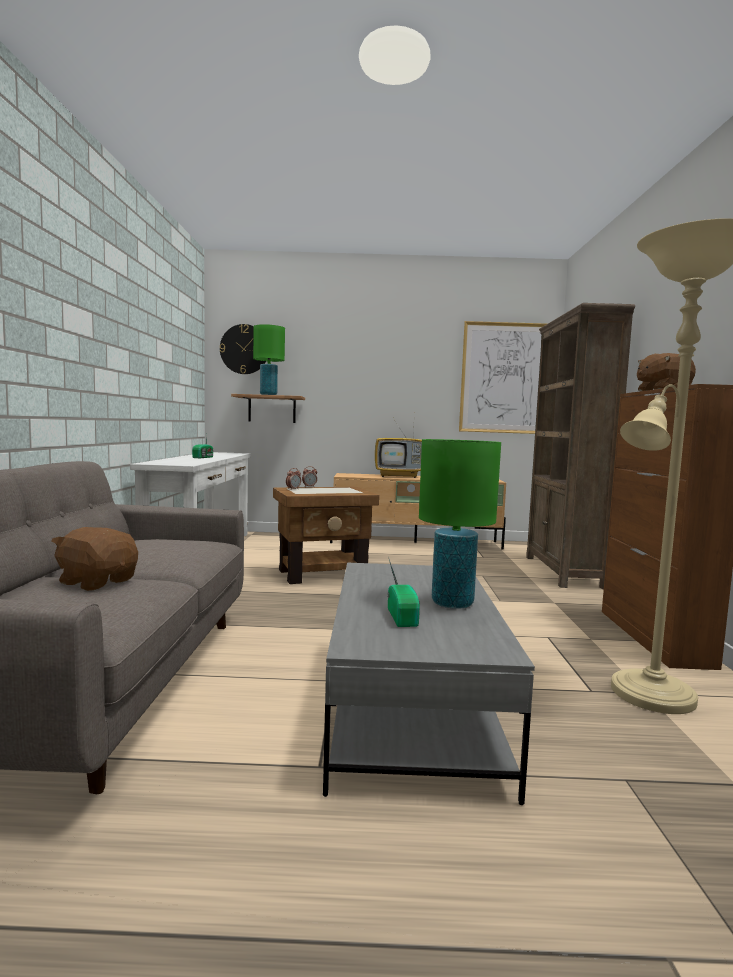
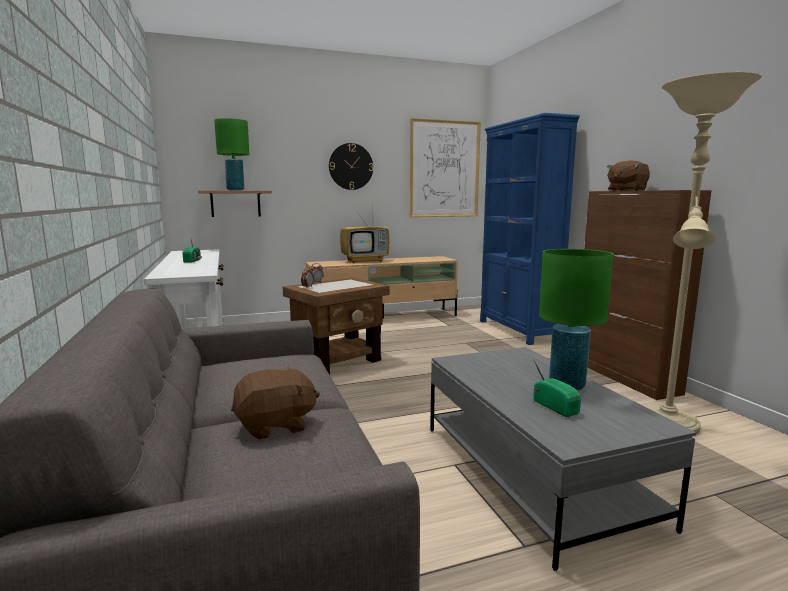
camera: 20 degrees left, 5 degrees up
(97, 582) = (276, 425): brown plush toy -> brown plush toy turned 150 degrees clockwise
(244, 349) = (201, 142): wall clock -> wall clock (351, 166)
(563, 572) = (517, 330): brown bookcase -> blue bookcase

